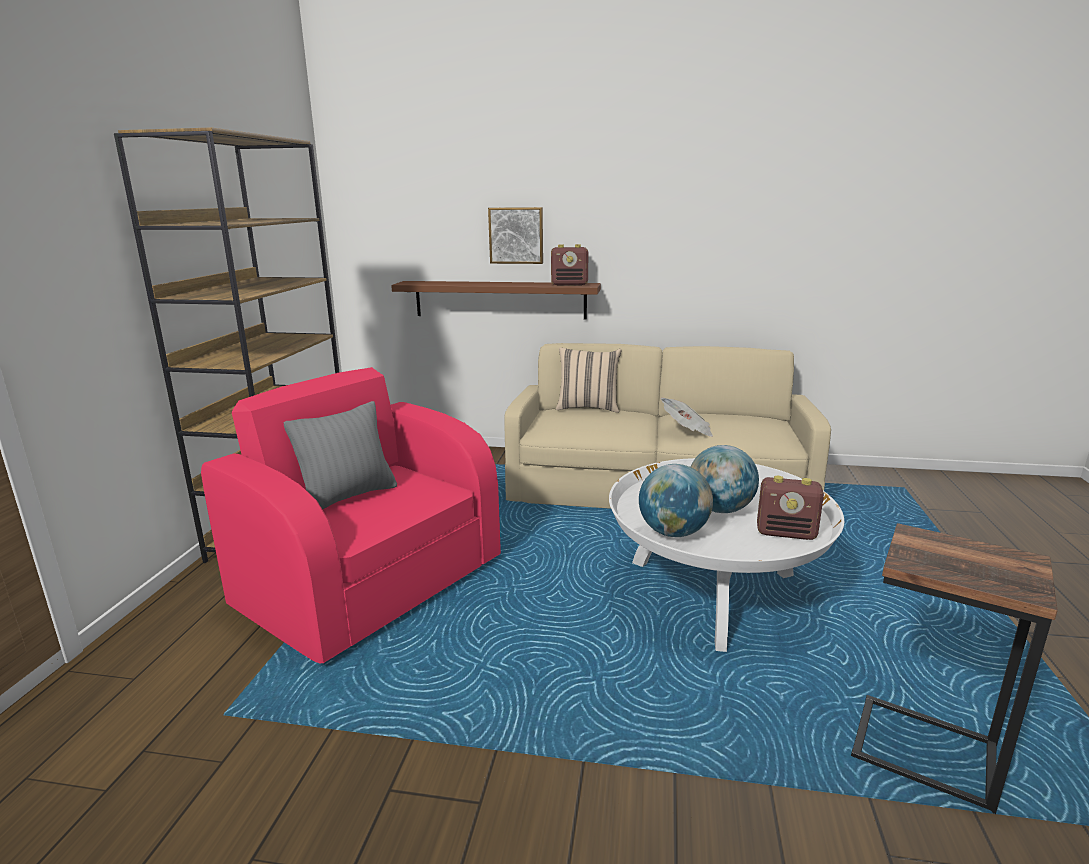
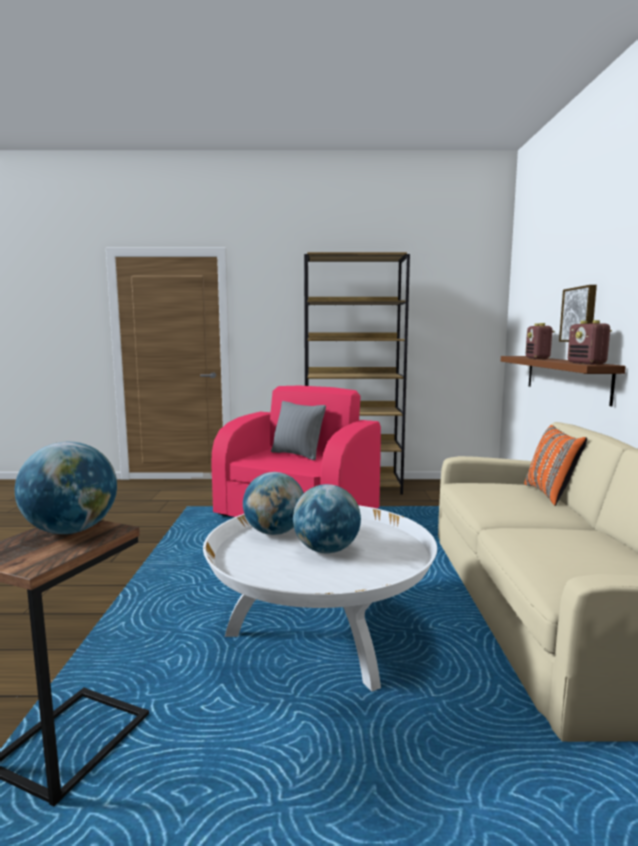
camera: 80 degrees right, 10 degrees down
(588, 408) = (551, 494): beige pillow -> orange pillow
(687, 431) = (527, 532): newspaper -> none
(786, 533) = (280, 577): radio -> radio (537, 358)
(934, 555) = (72, 530): none -> globe

